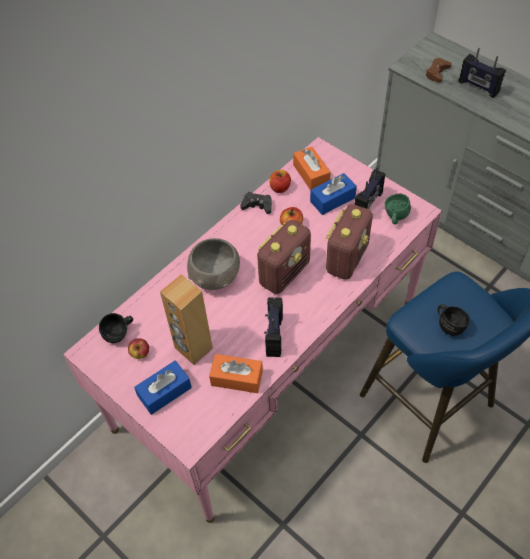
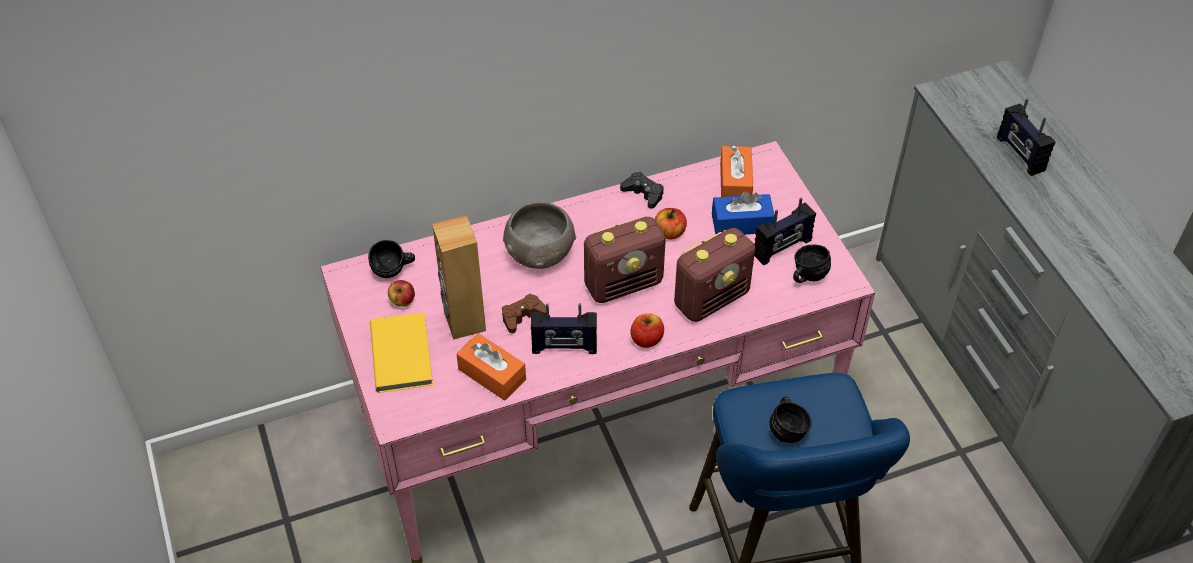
camera: 25 degrees right, 5 degrees down
(164, 392) = (403, 353): blue tissue box -> yellow book
(273, 335) = (564, 347): radio -> radio turned 120 degrees counterclockwise
(280, 187) = (685, 183): apple -> apple (646, 339)
(394, 217) = (806, 275): green mug -> black mug
(437, 73) = (975, 116): brown game controller -> brown game controller (523, 316)

